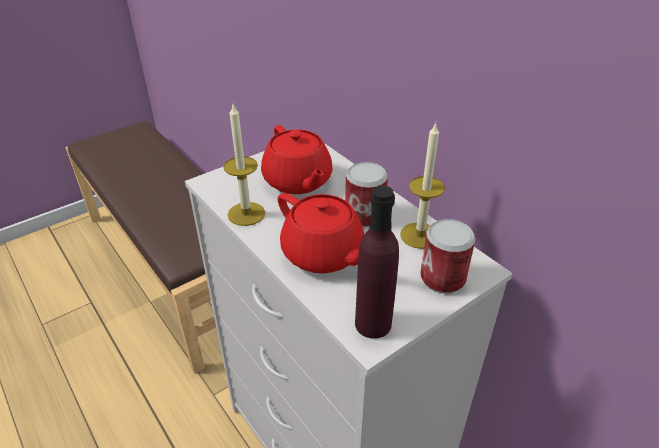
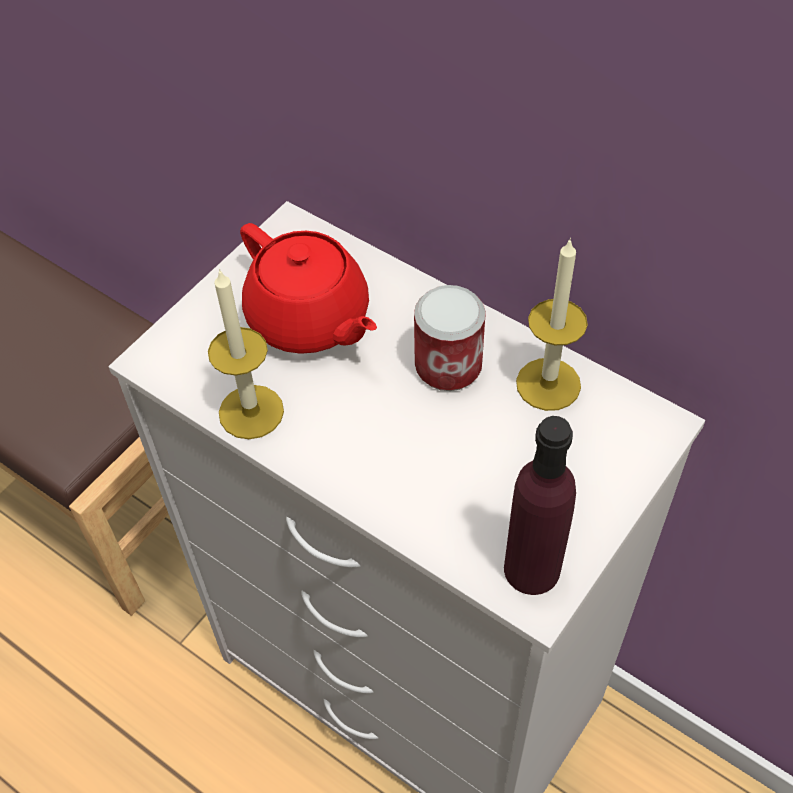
camera: 15 degrees left, 15 degrees up
(324, 254) = (411, 461): red teapot -> none
(442, 278) = (607, 458): can -> none

